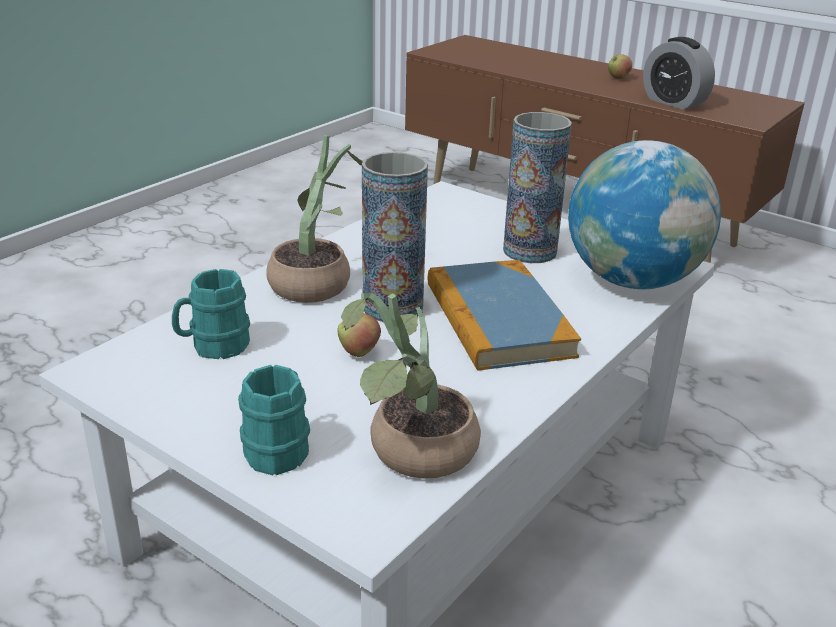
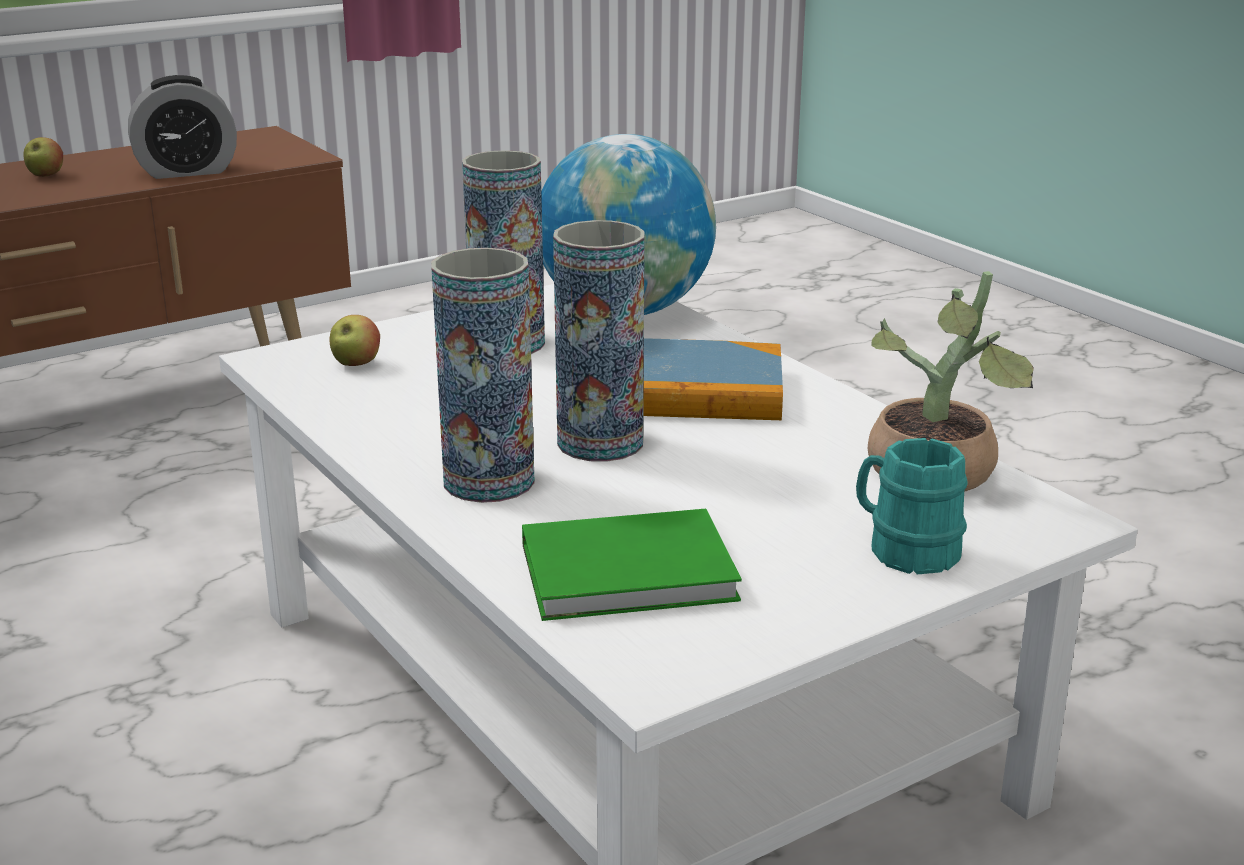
camera: 70 degrees left, 5 degrees down
(213, 346) = (634, 574): turquoise mug -> green book
(317, 282) = (489, 481): potted plant -> vase
(359, 353) = (707, 478): apple -> apple (355, 364)

